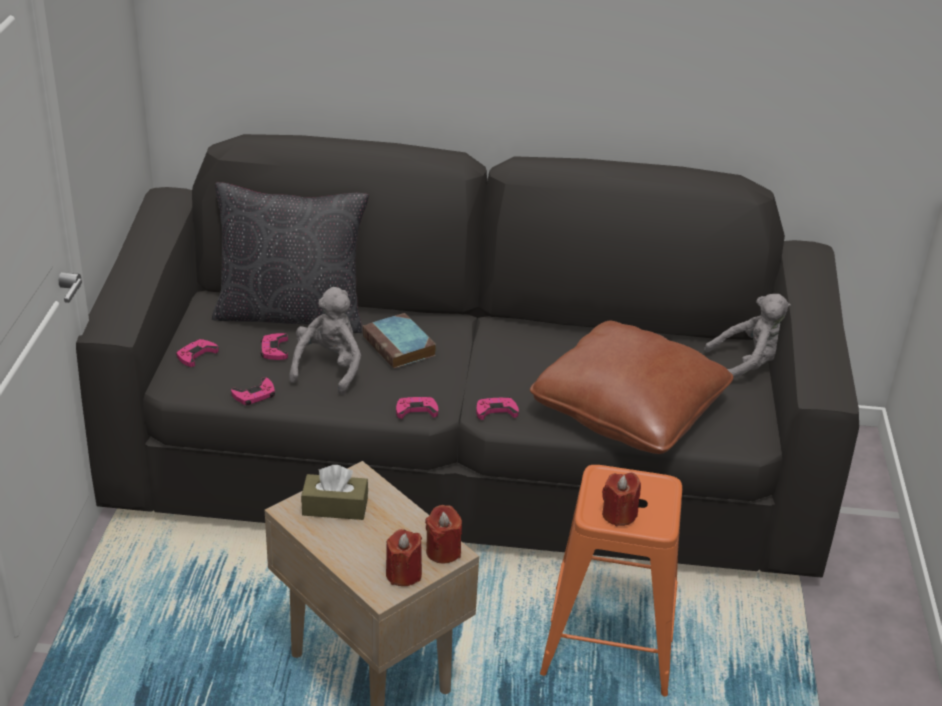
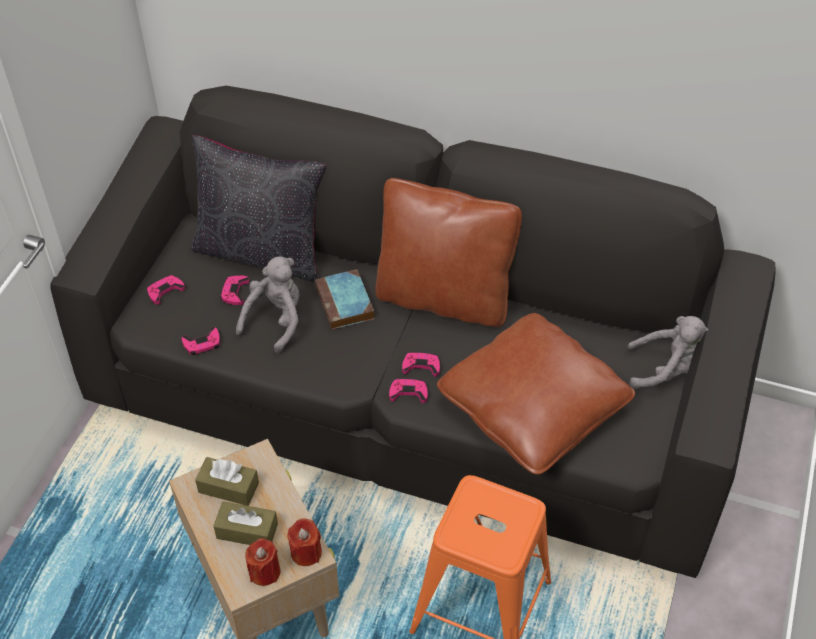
camera: 15 degrees right, 15 degrees up
(370, 541) = (247, 531): none -> brown tissue box
(416, 410) = (337, 381): pink game controller -> pink game controller (421, 366)
(501, 332) = (444, 297): none -> brown pillow
(619, 515) = (474, 538): red candle -> none

